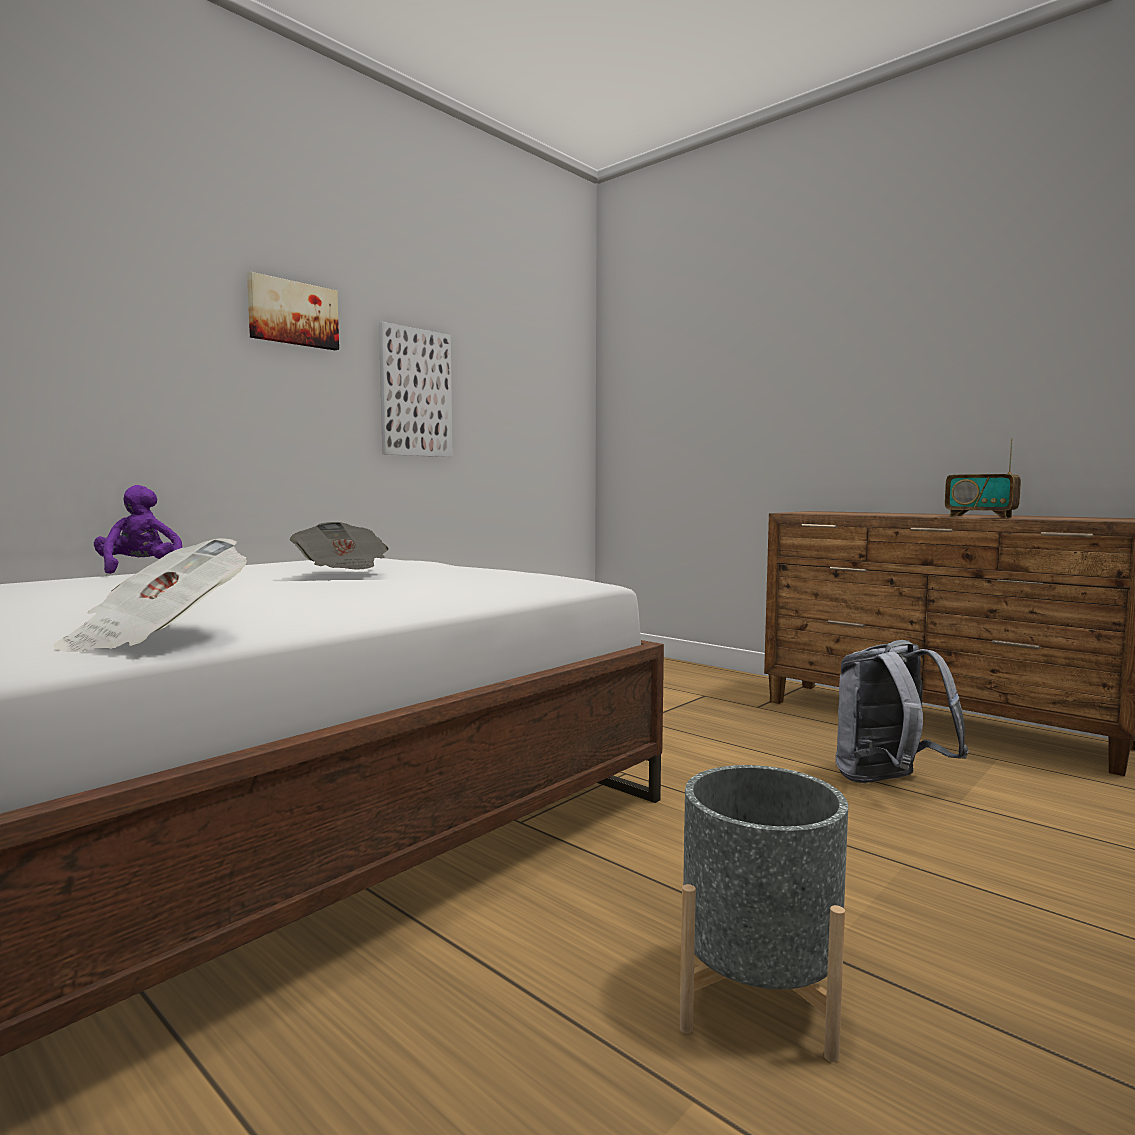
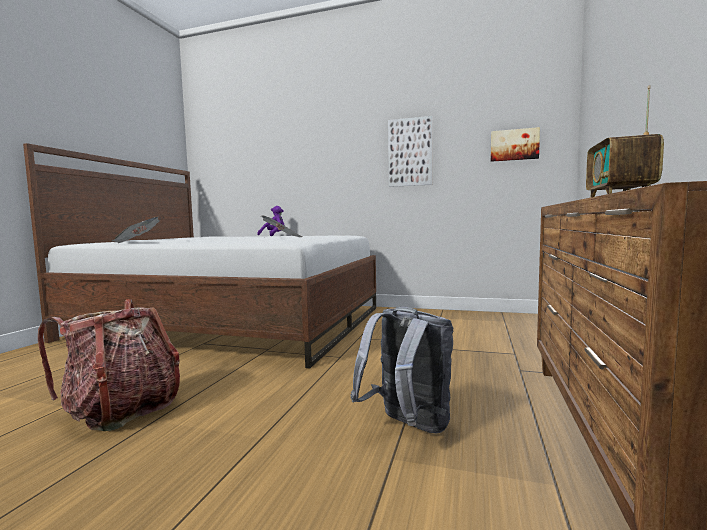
camera: 65 degrees right, 0 degrees up
(293, 313) = (345, 128): picture -> picture (514, 145)
(758, 996) = (122, 409): grey planter -> backpack

